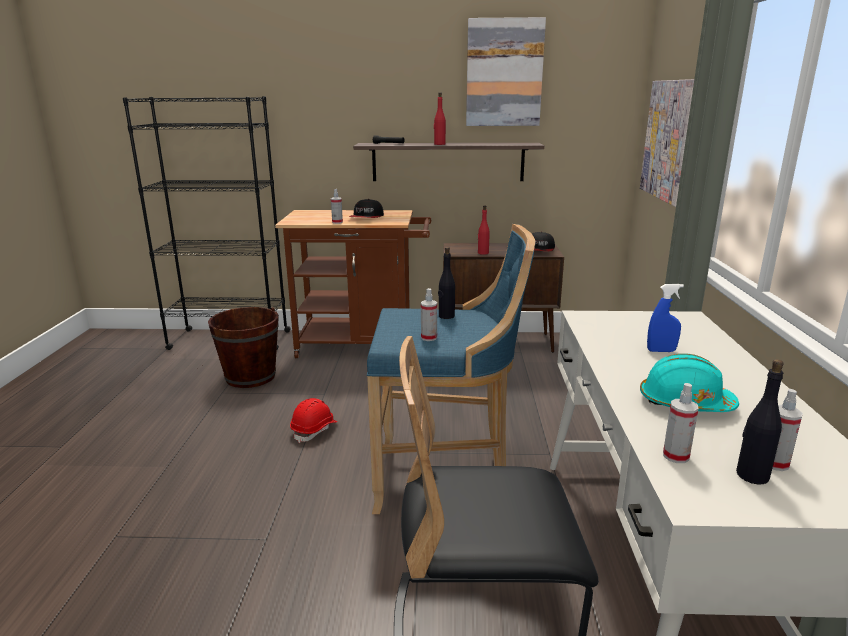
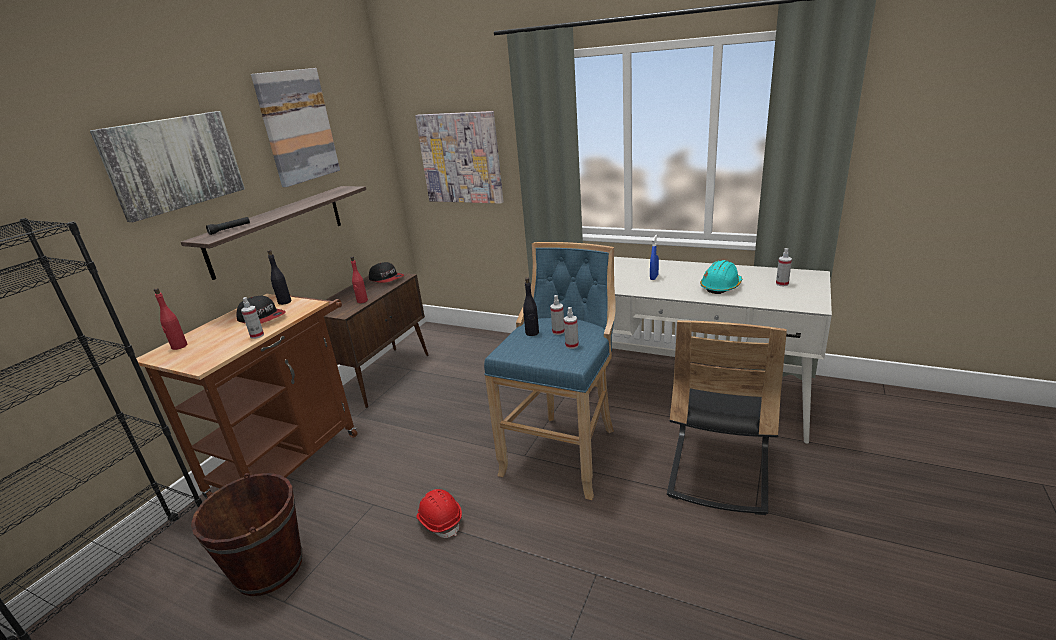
camera: 65 degrees left, 5 degrees up
(372, 83) = (174, 163): none -> picture
(439, 144) = (283, 212): red bottle -> red bottle (179, 346)
(675, 456) = (774, 301): spray bottle -> spray bottle (558, 332)
(752, 475) = (792, 290): black bottle -> black bottle (284, 302)

